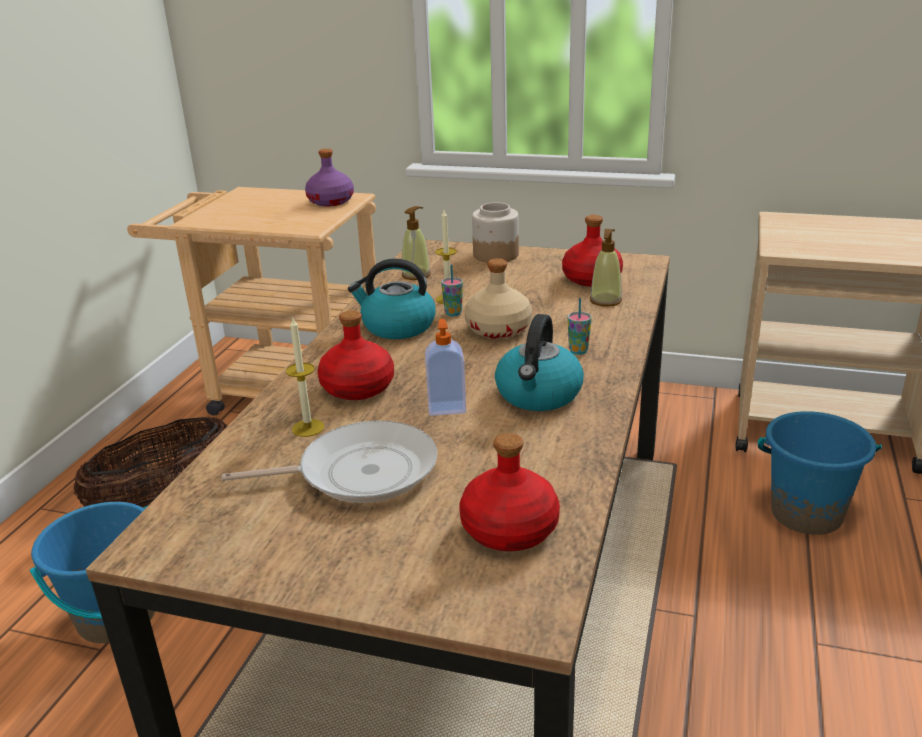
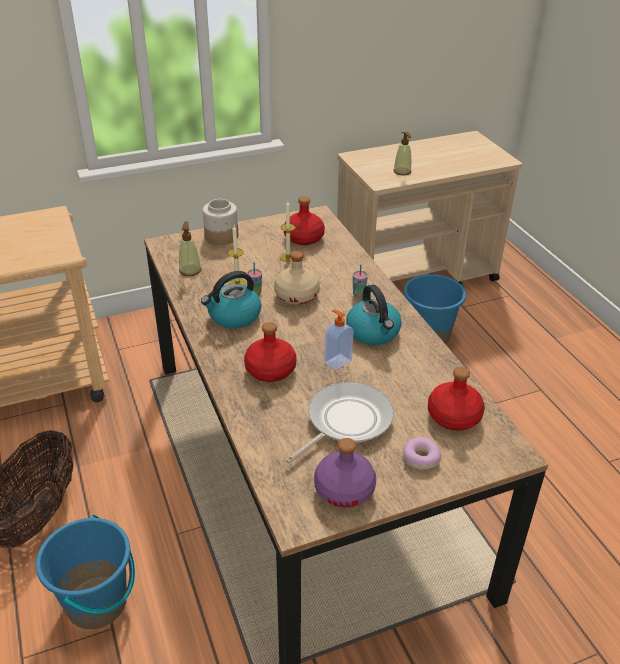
camera: 40 degrees left, 10 degrees up
(308, 428) = (279, 409): candle -> candle (288, 257)
(331, 201) = (42, 222): purple bottle -> purple bottle (344, 489)
(388, 556) = (420, 458): none -> donut
(605, 301) = (331, 252): soap dispenser -> soap dispenser (402, 172)

